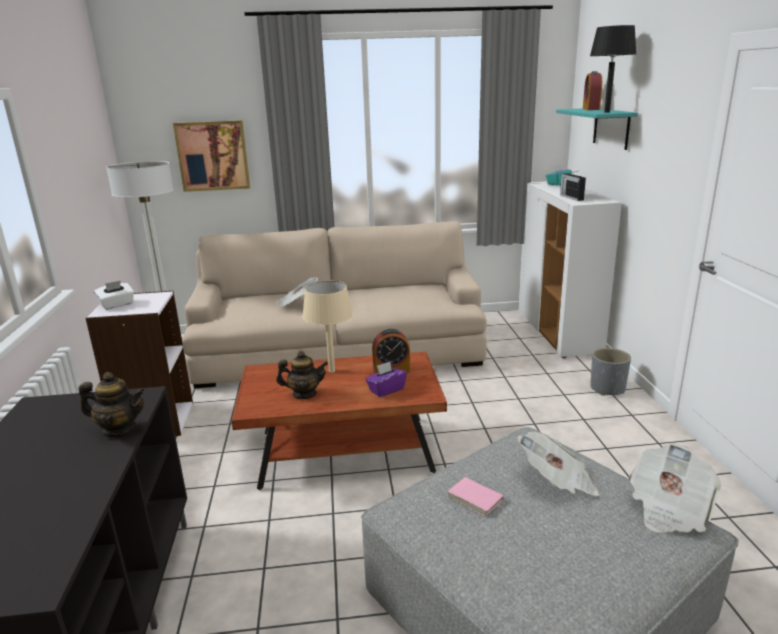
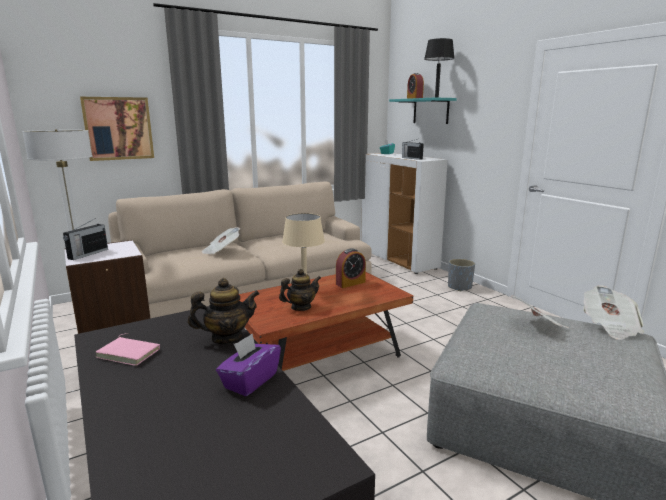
camera: 25 degrees left, 5 degrees down
(117, 305) = (87, 254): white tissue box -> radio
(386, 390) = (361, 295): purple tissue box -> purple tissue box (250, 381)
(476, 497) = (502, 344): pink book -> pink book (130, 353)

